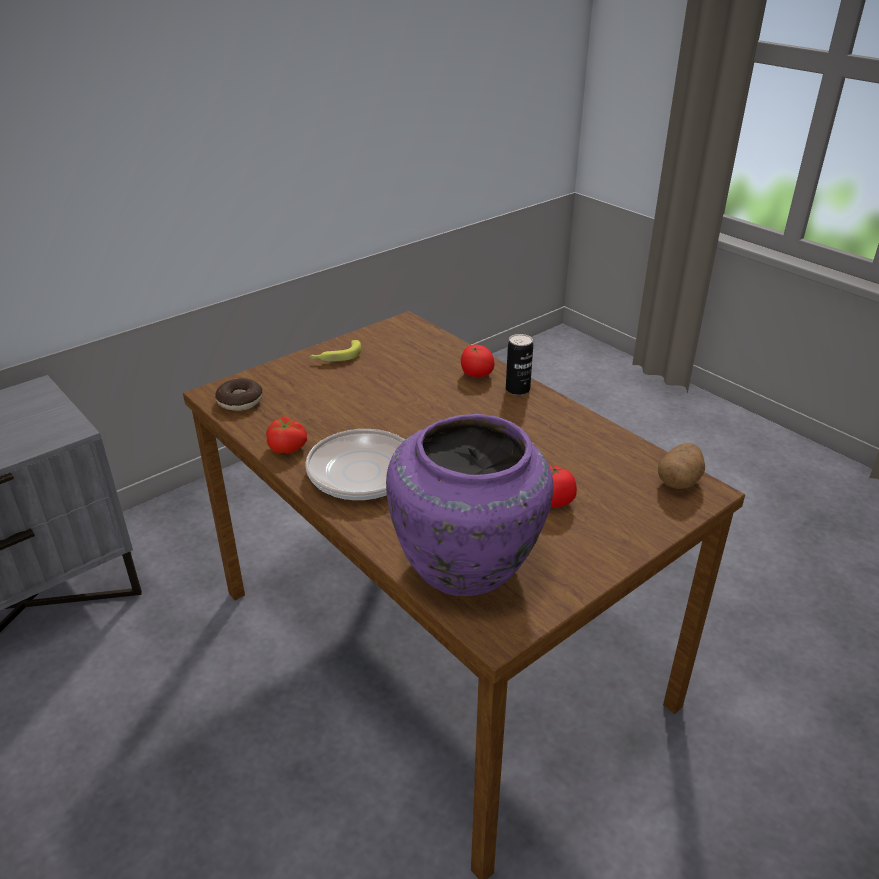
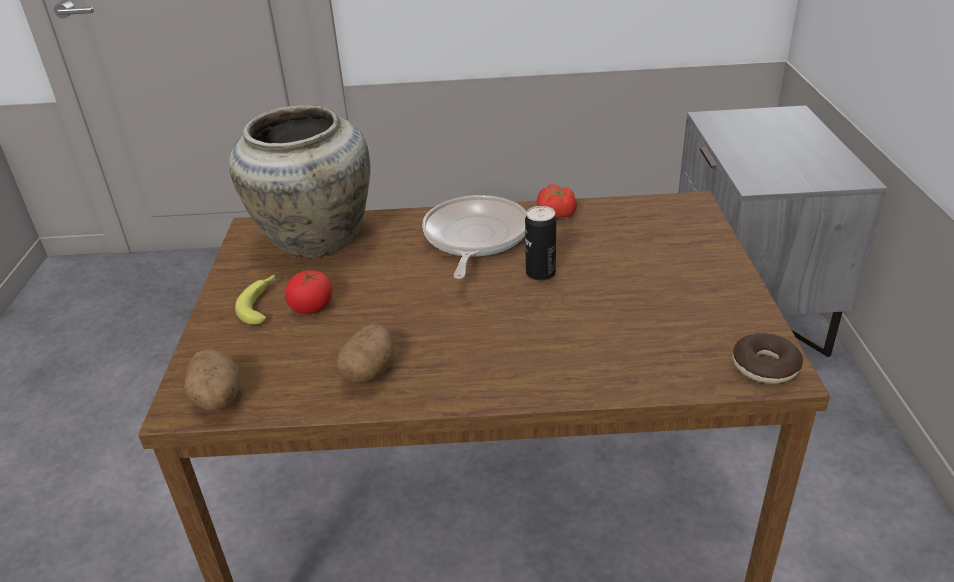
camera: 130 degrees right, 0 degrees up
(240, 401) = (663, 211): donut -> donut (765, 367)
(336, 356) = (715, 286): banana -> banana (262, 303)
(469, 566) = (313, 240): purple vase -> beige vase
(476, 374) = (573, 368): tomato -> none
(517, 389) = (503, 383): can -> can (540, 273)
(573, 438) = (369, 371): none -> potato

